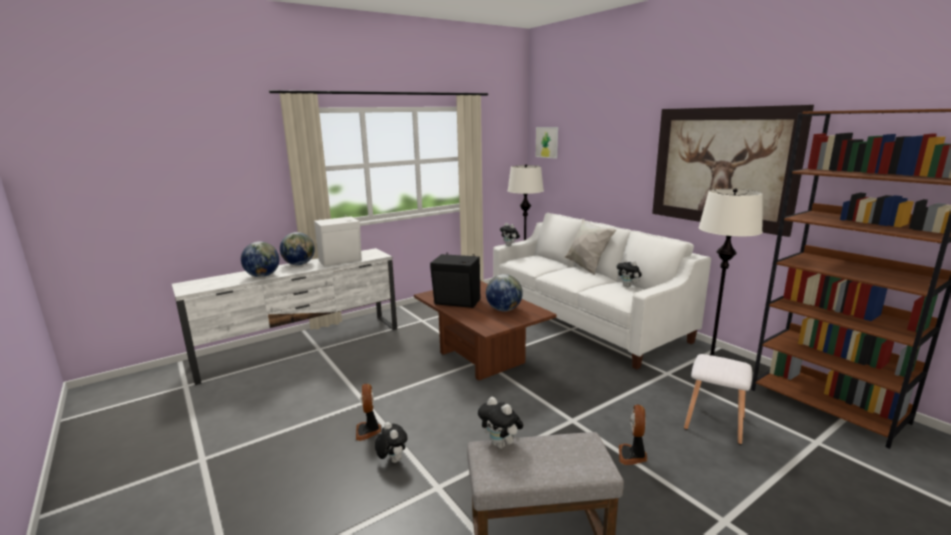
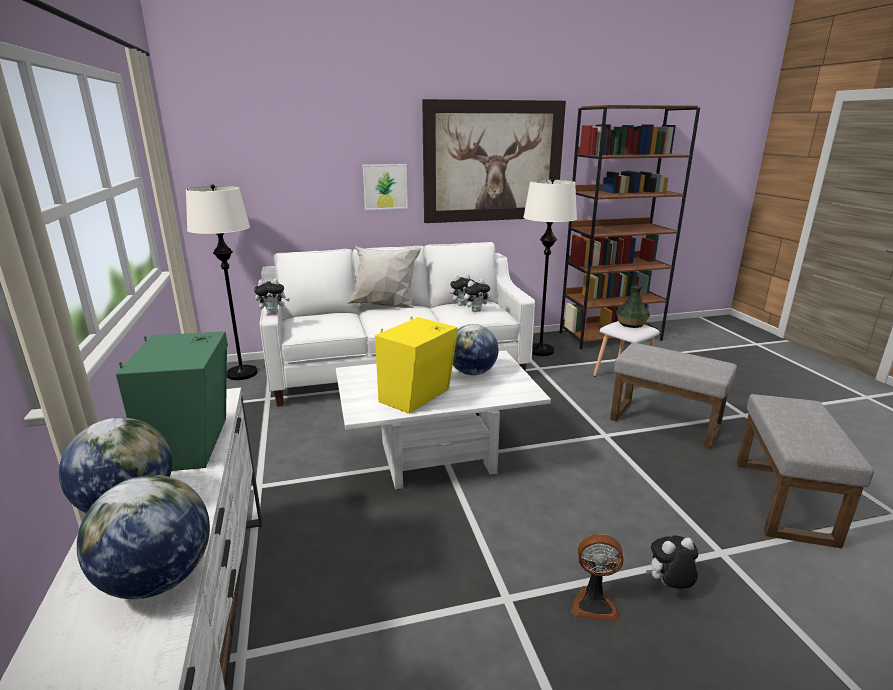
camera: 70 degrees left, 5 degrees up
(341, 261) = (193, 442): white speaker -> green speaker
(457, 302) = (418, 396): black speaker -> yellow speaker
(481, 357) = (437, 457): brown coffee table -> white coffee table
(501, 445) = (789, 440): plush toy -> plush toy (476, 311)
(547, 142) = (221, 147): picture -> picture (385, 186)
(633, 455) = (666, 423): fan -> grey ottoman
(727, 365) = (631, 324): none -> vase

